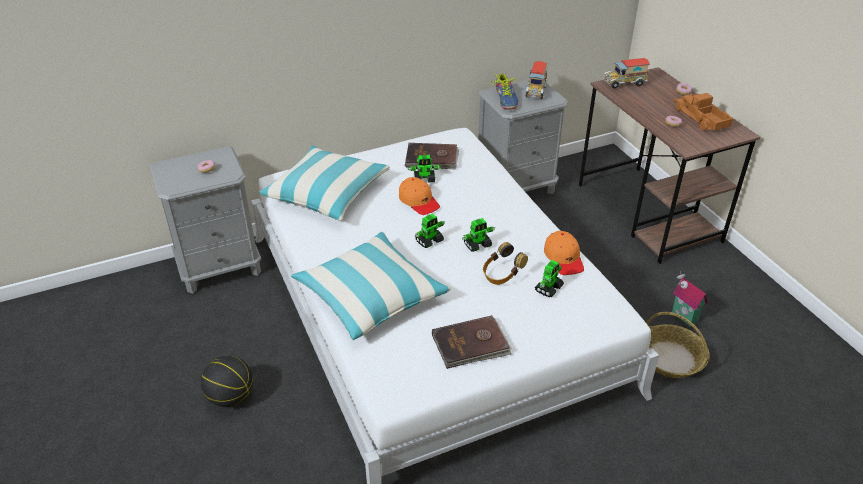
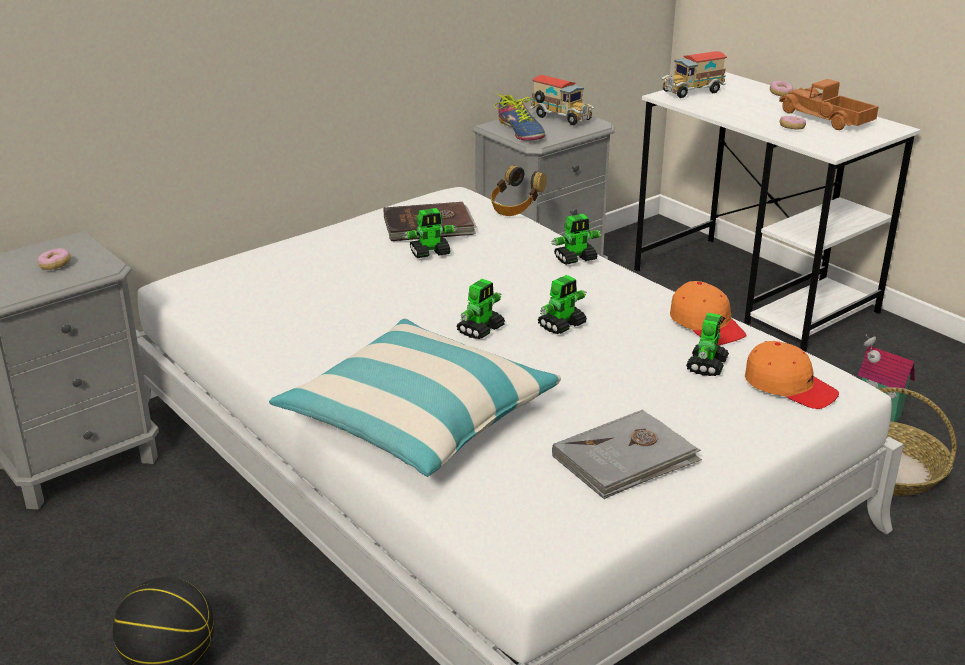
camera: 15 degrees left, 10 degrees down
(327, 193) = (271, 292): pillow -> none
(419, 201) = (435, 282): orange cap -> orange cap (789, 386)
(471, 345) = (626, 459): brown book -> grey book
(502, 275) = (623, 358): headphones -> headphones (515, 208)
(509, 196) = (576, 259): none -> toy robot
(535, 92) = (561, 119): toy truck -> toy truck turned 45 degrees counterclockwise
(648, 213) = (754, 291): brown desk -> white desk

